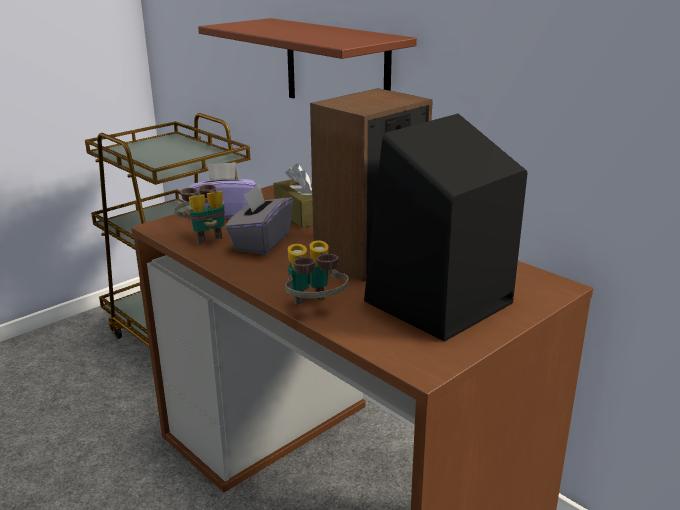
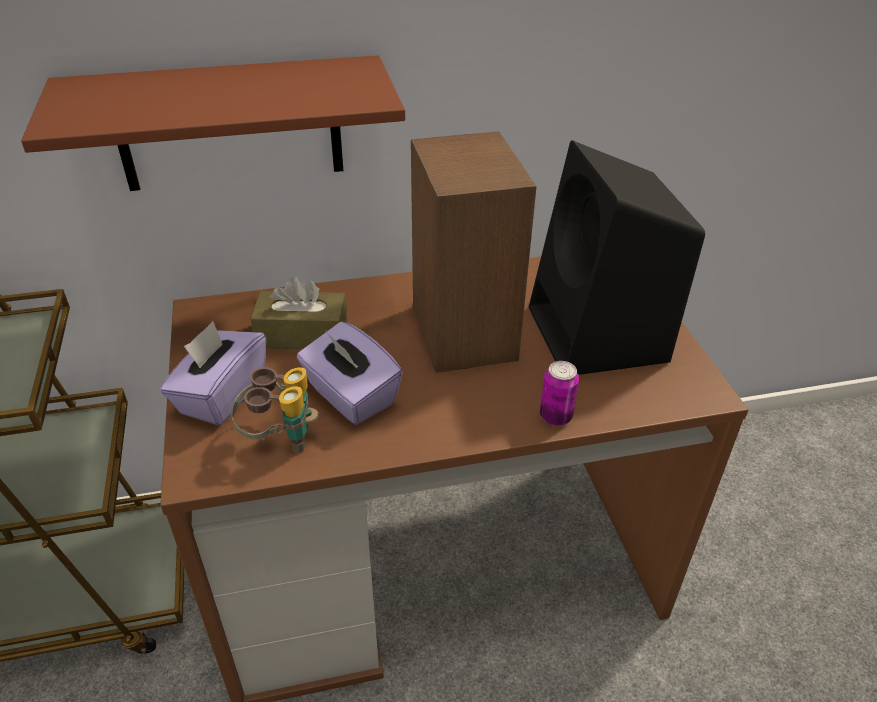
camera: 60 degrees left, 15 degrees up
(261, 242) = (350, 396): grey tissue box -> purple tissue box
(314, 309) = (555, 417): binoculars -> can

